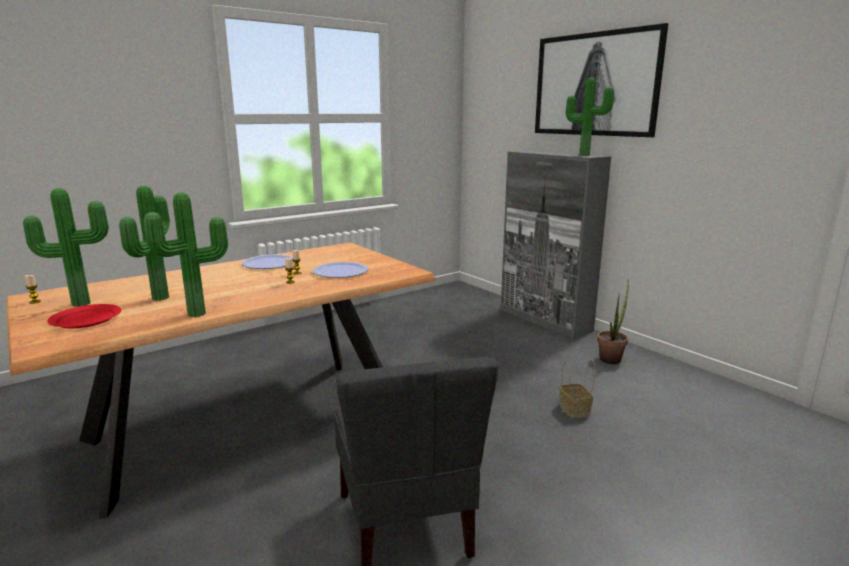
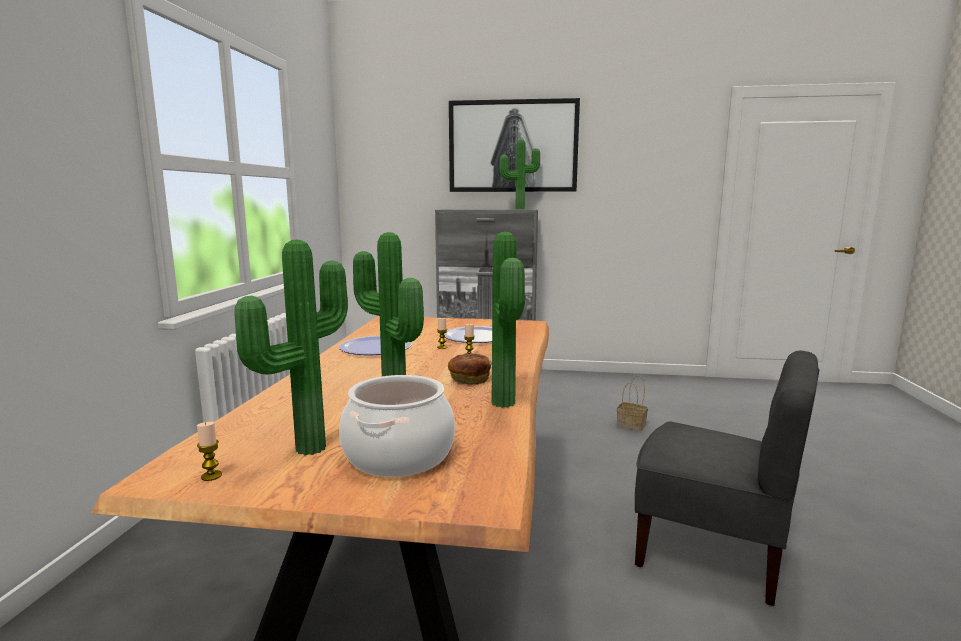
camera: 45 degrees left, 5 degrees down
(85, 319) = (399, 456): red plate -> cooking pot
(234, 296) = (469, 379): none -> bread
(611, 358) = (581, 384): potted plant -> none

